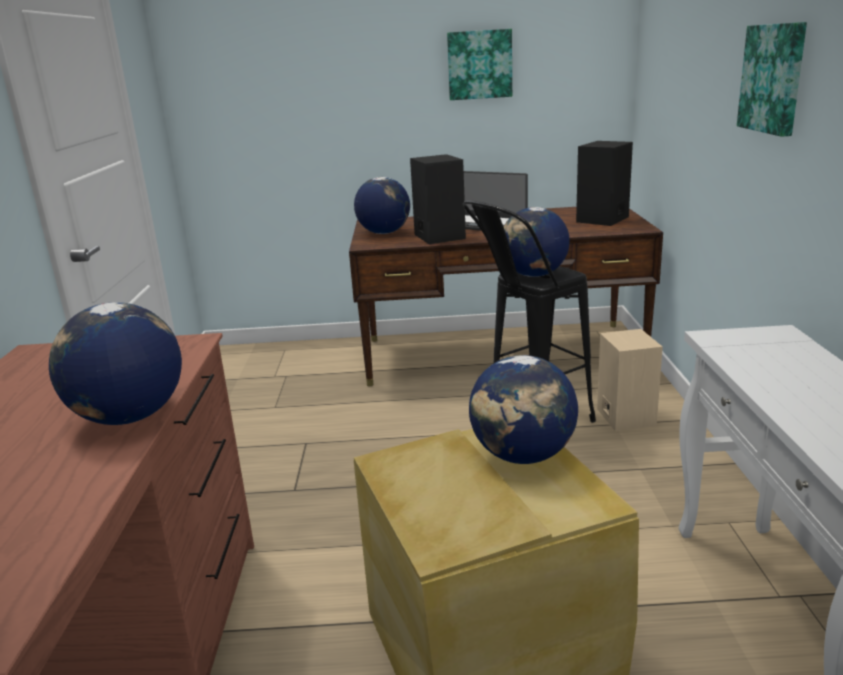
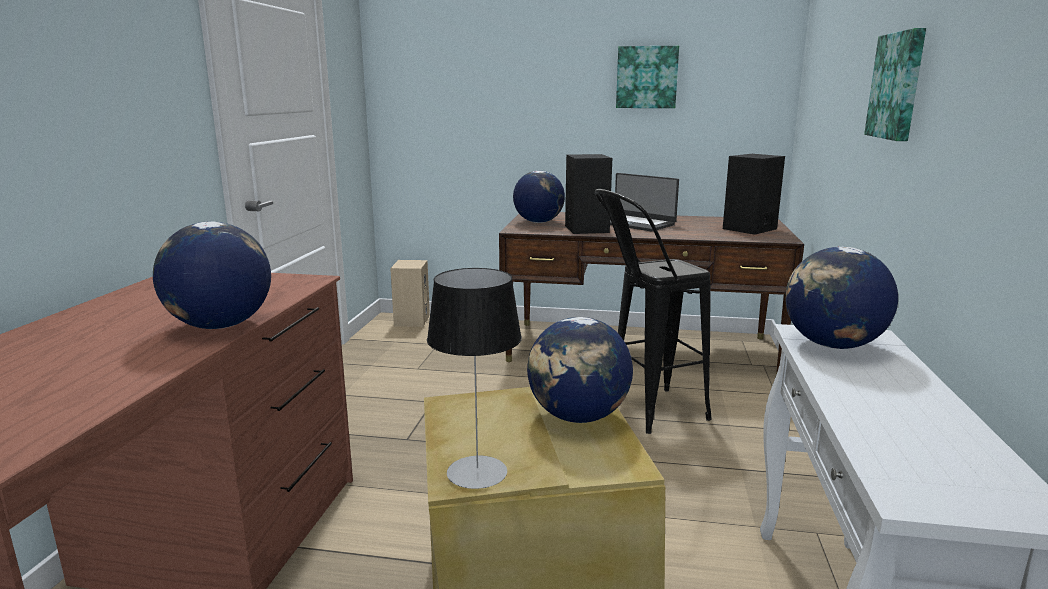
camera: 10 degrees right, 5 degrees down
(455, 536) = (477, 472): none -> table lamp
(533, 275) = (658, 267): globe -> globe (832, 345)
(624, 416) = (741, 419): beige speaker -> beige speaker (411, 320)

